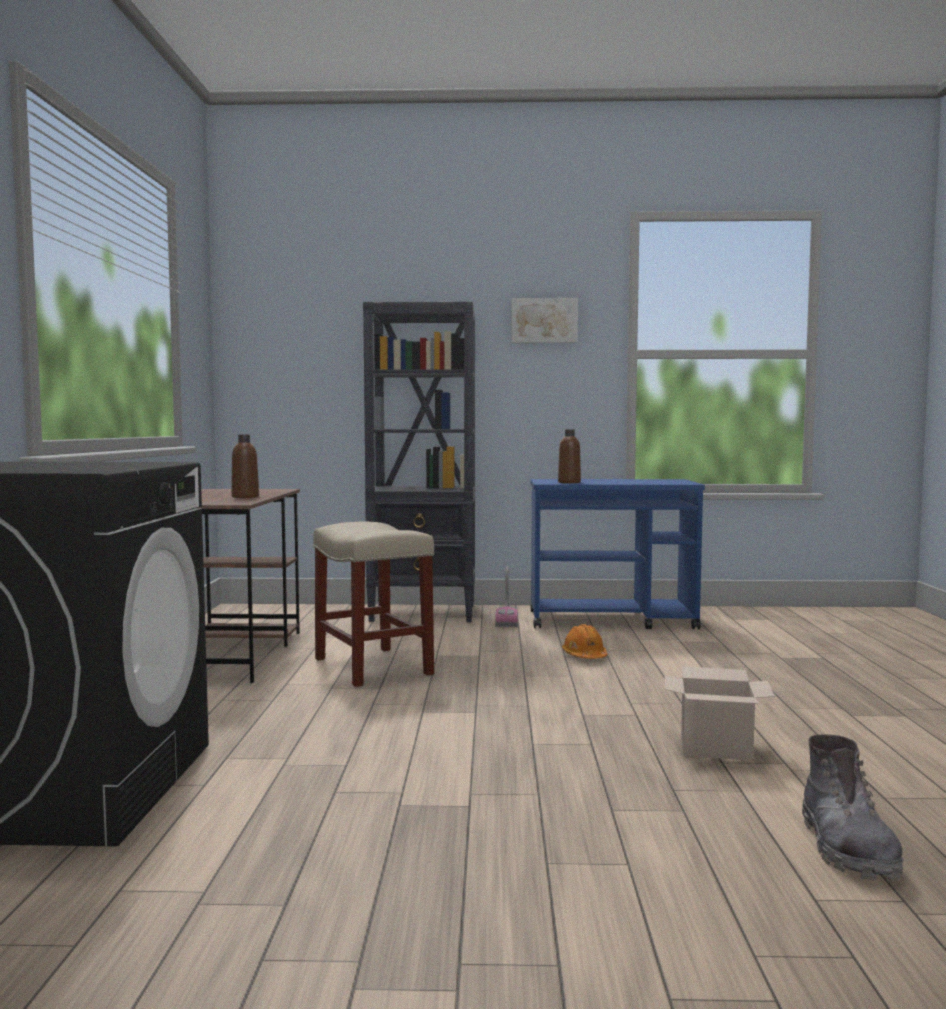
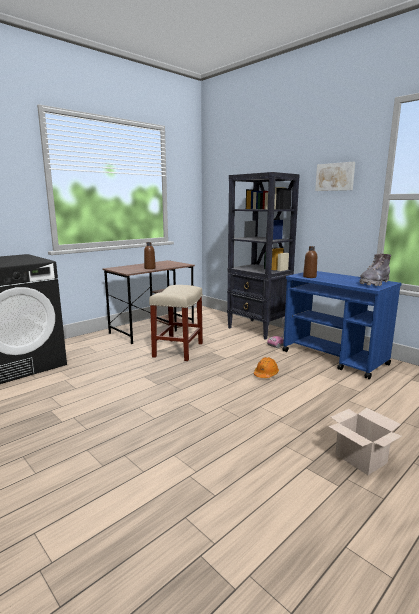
camera: 45 degrees right, 10 degrees up
(713, 748) = (189, 446): cardboard box -> cardboard box (359, 458)
(847, 848) = (101, 525): grey boot -> grey boot (374, 283)

